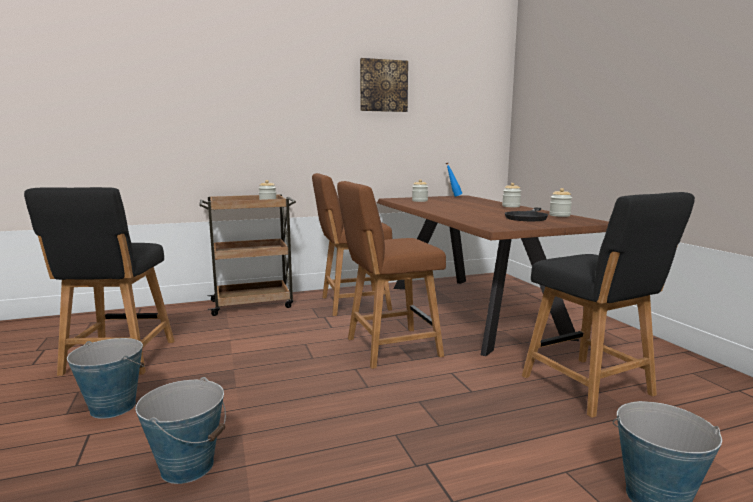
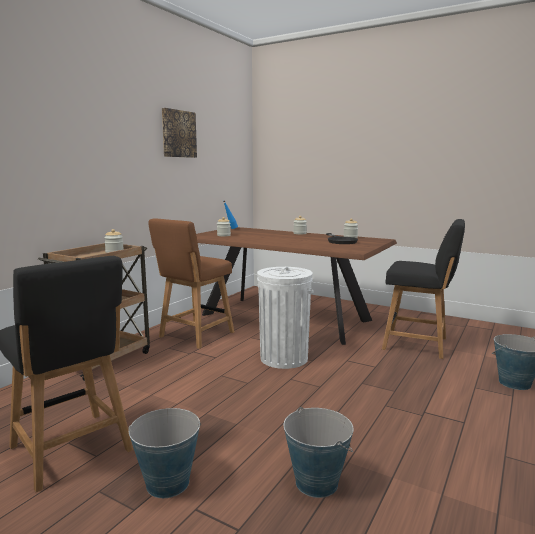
camera: 40 degrees left, 0 degrees up
(388, 348) = (284, 358): brown chair -> white trash can

